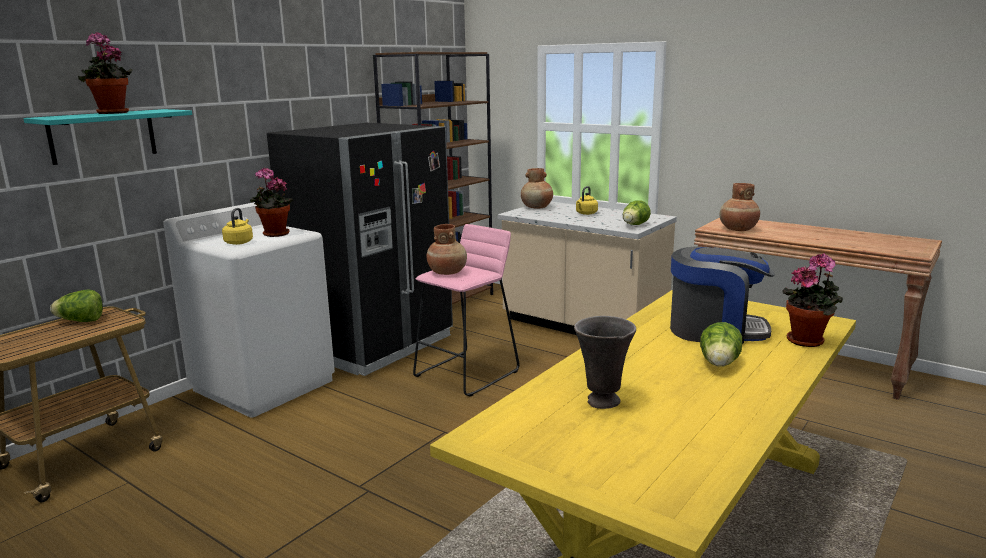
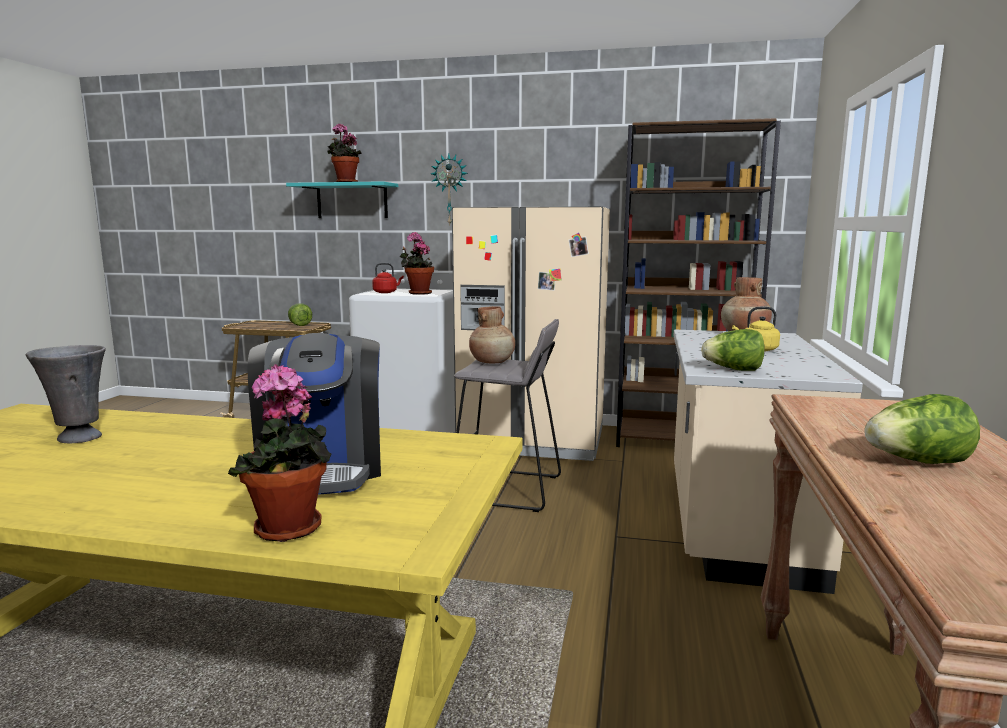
camera: 65 degrees right, 5 degrees down
(225, 113) = (450, 189): none -> wall clock
(239, 242) = (386, 292): yellow kettle -> red kettle
(374, 344) = (533, 439): black fridge -> beige fridge
(467, 373) = (507, 489): pink stool -> grey stool
(719, 365) = (179, 478): lettuce -> lettuce (916, 462)
(737, 229) = (834, 415): brown vase -> none

